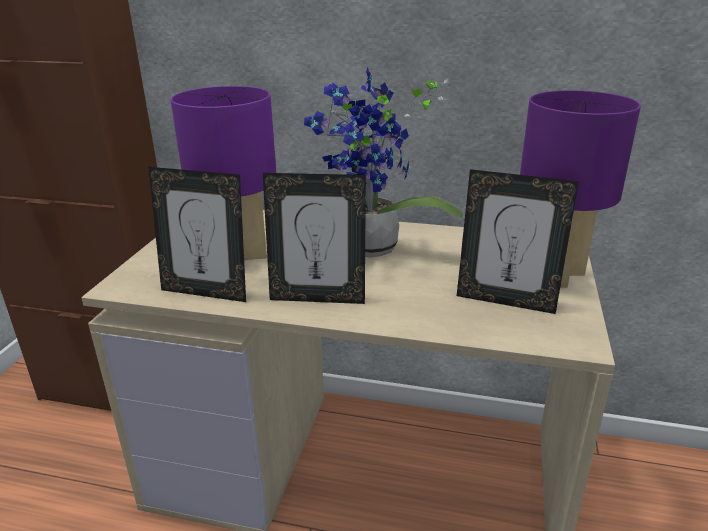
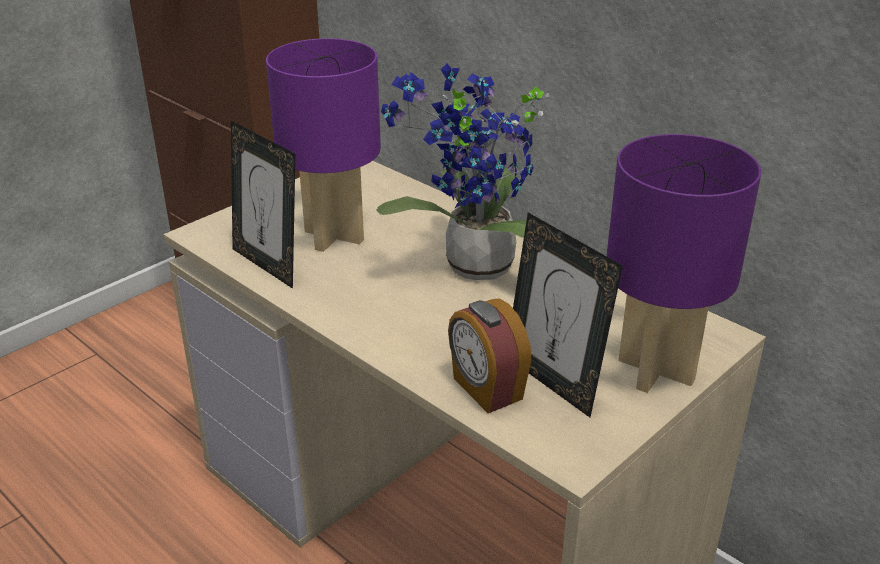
camera: 30 degrees right, 5 degrees up
(318, 297) = (362, 307): picture frame -> none
(470, 320) = (486, 389): none -> alarm clock

